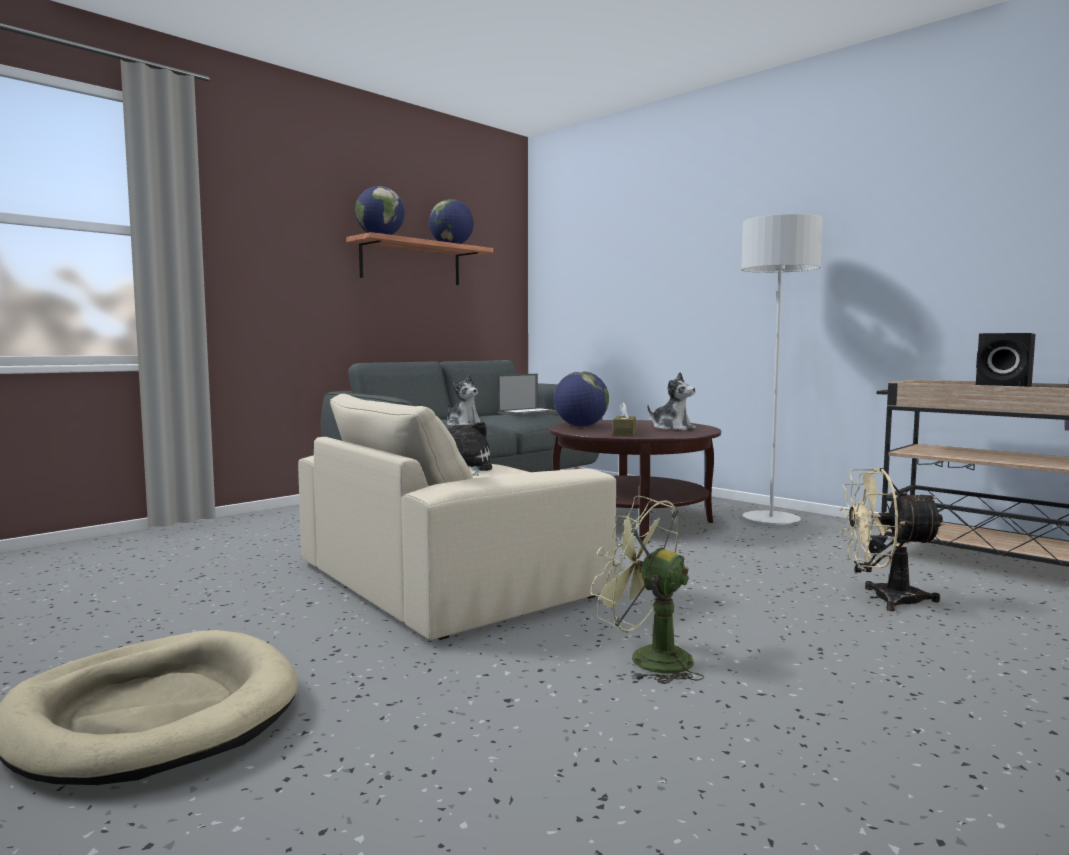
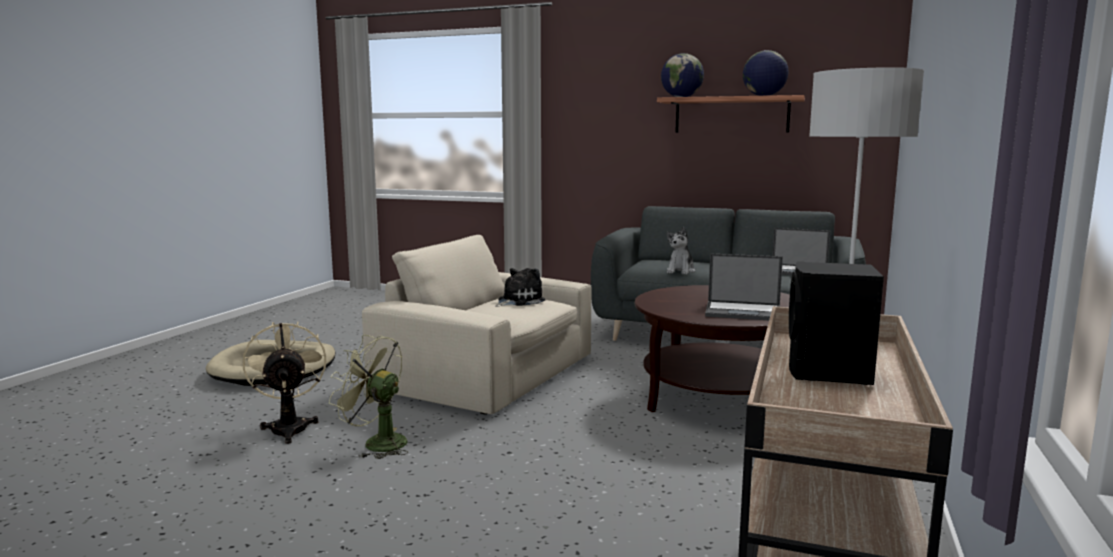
camera: 65 degrees right, 5 degrees up
(581, 426) = (701, 291): globe -> none
(624, 433) = (671, 304): brown tissue box -> none
(647, 659) = (376, 443): green fan -> green fan turned 75 degrees counterclockwise
(672, 428) = (744, 312): plush toy -> laptop
(884, 599) = (580, 520): beige fan -> beige fan (289, 427)

